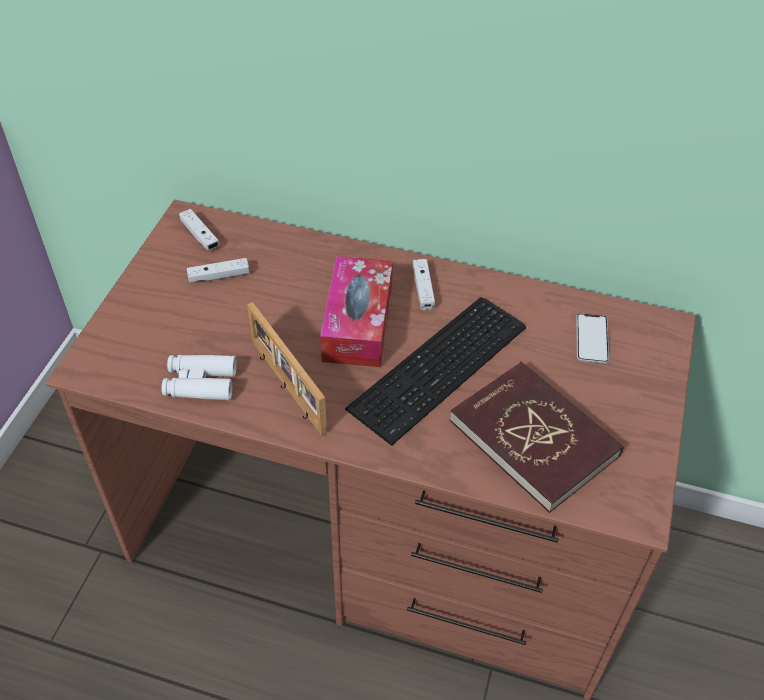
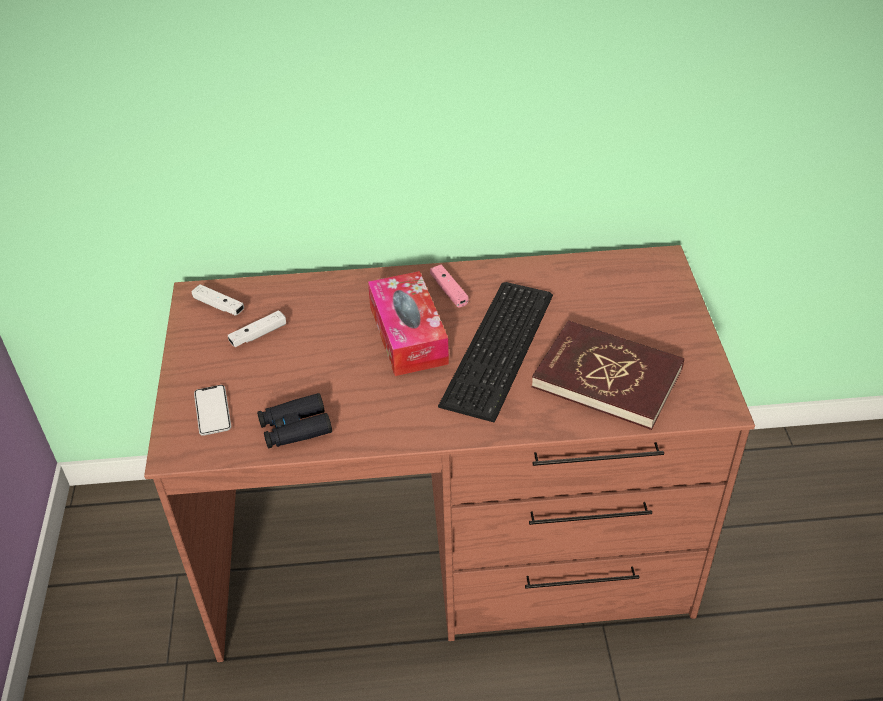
camera: 20 degrees left, 5 degrees down
(200, 383) = (295, 428): white binoculars -> black binoculars
(286, 387) = (375, 406): picture frame -> none
(423, 289) = (449, 291): white game controller -> pink game controller
(591, 339) = (610, 288): phone -> phone (212, 411)

